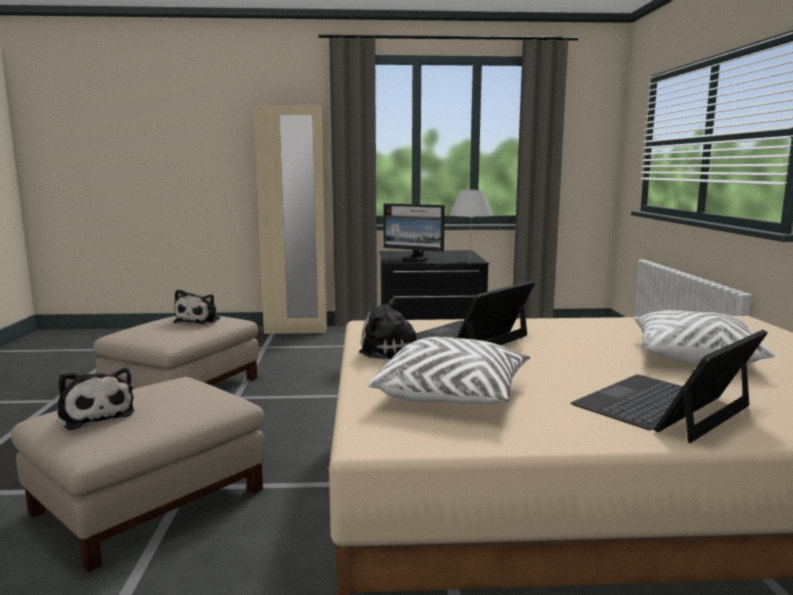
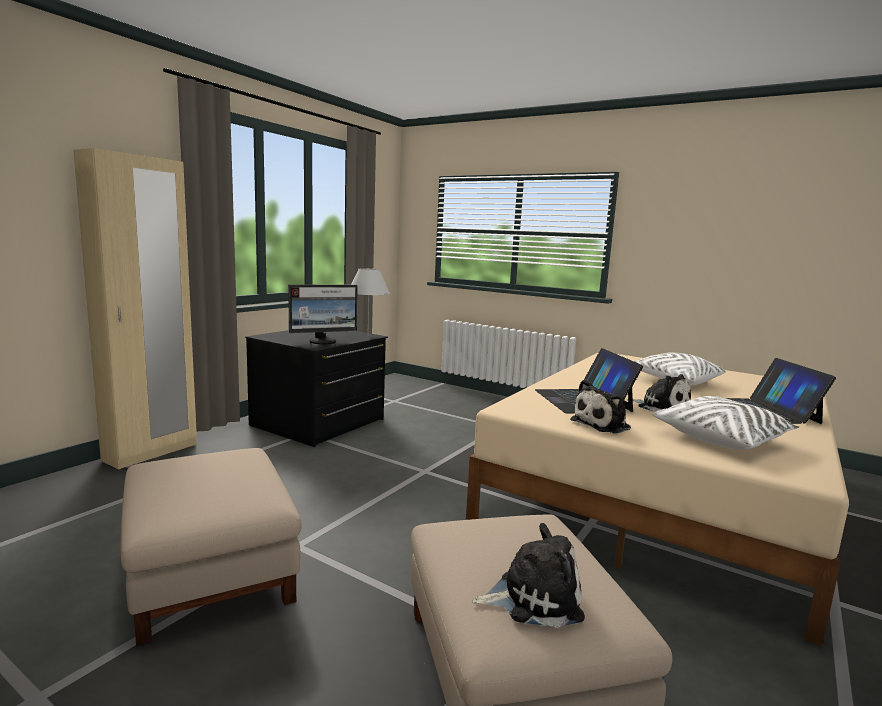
camera: 55 degrees left, 0 degrees up
(199, 320) = (219, 466): plush toy -> plush toy (661, 407)

